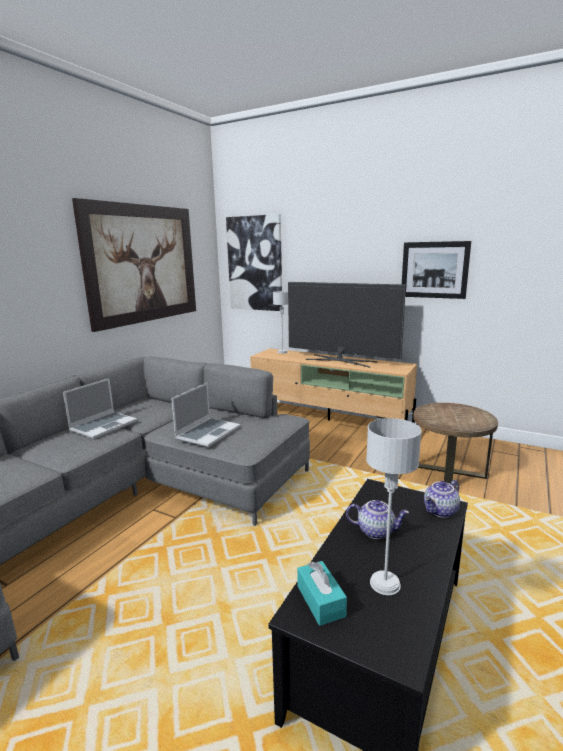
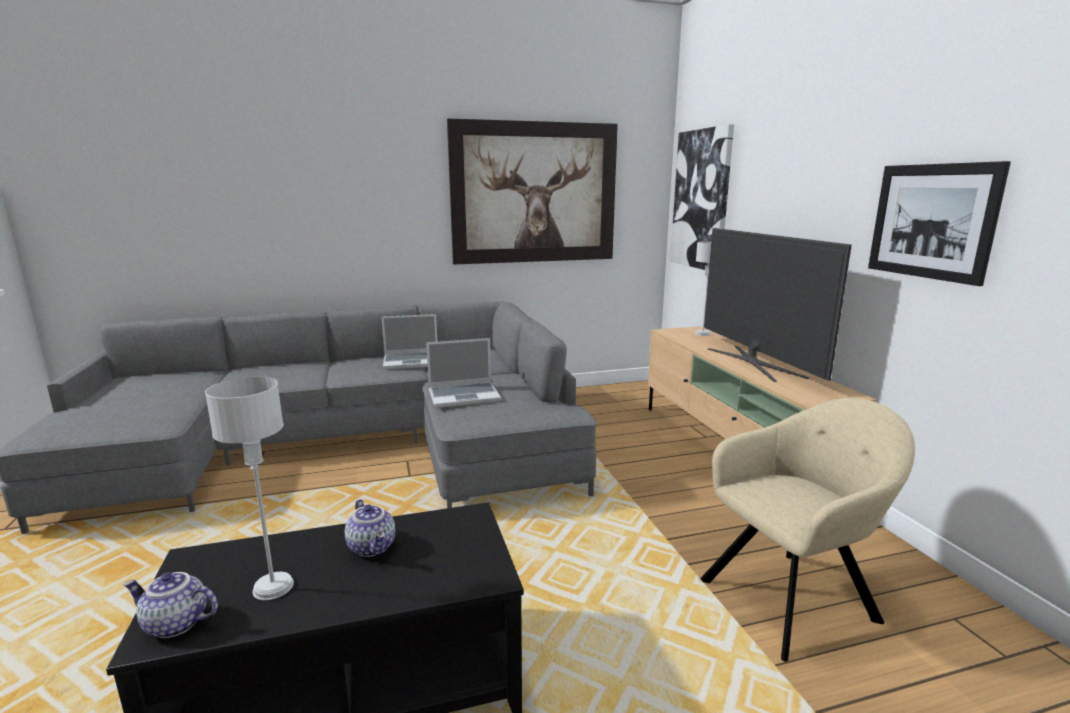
camera: 45 degrees right, 0 degrees up
(320, 601) = (218, 561): turquoise tissue box -> none
(441, 511) = (470, 575): teapot -> teapot (174, 624)
(449, 471) = (793, 598): brown side table -> beige armchair

